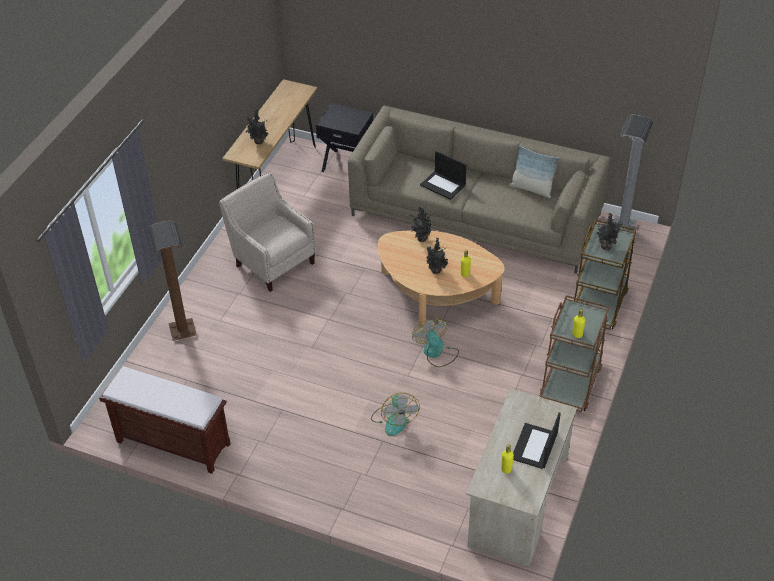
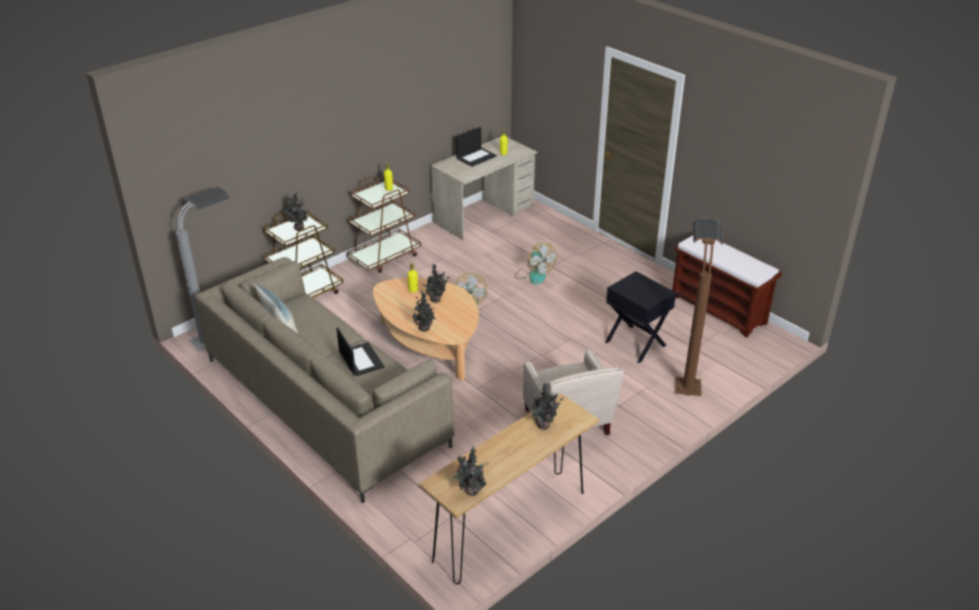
camera: 155 degrees left, 10 degrees down
(282, 92) = (471, 492): none -> potted plant
(347, 164) = (409, 517): black side table -> black side table (635, 344)
(394, 419) = (534, 274): fan -> fan turned 135 degrees clockwise

